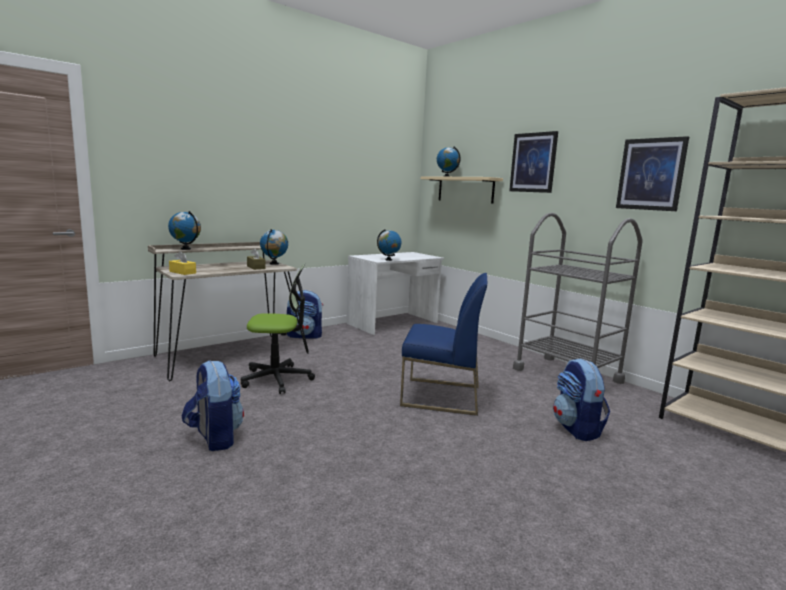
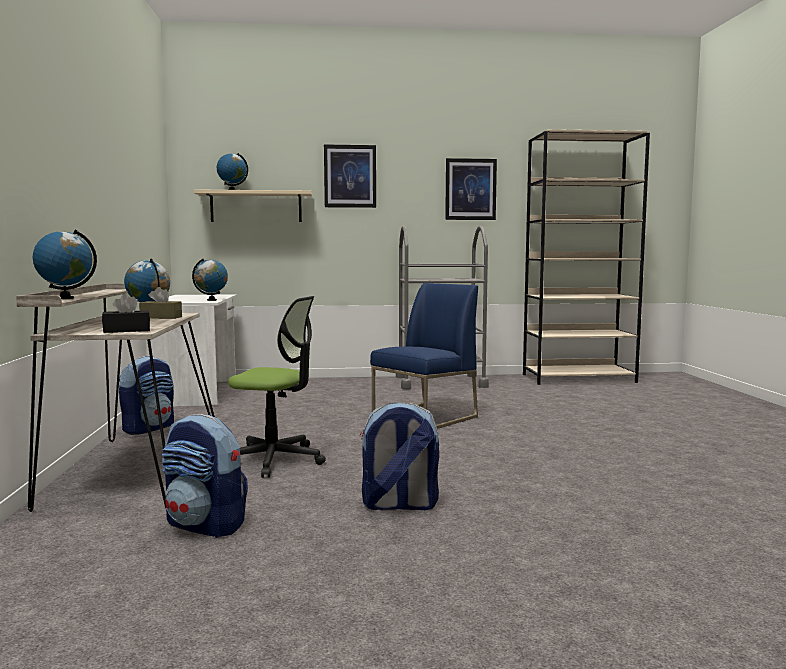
camera: 55 degrees left, 5 degrees down
(182, 272) = (126, 330): yellow tissue box -> black tissue box
(277, 379) = (274, 460): office chair -> office chair turned 75 degrees clockwise
(577, 429) = (532, 402): backpack -> backpack (206, 525)

